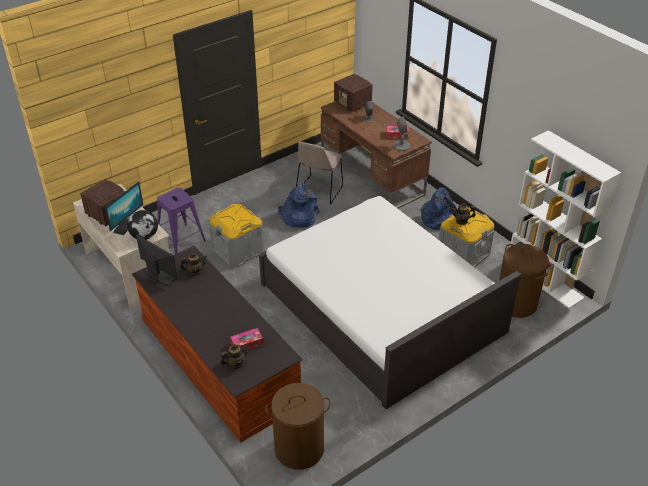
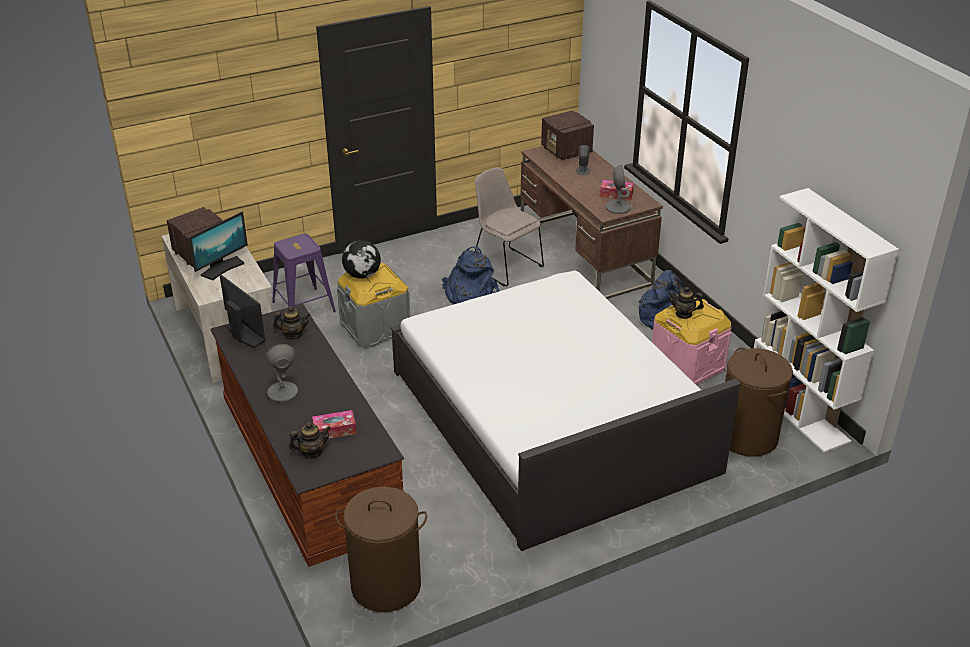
camera: 10 degrees right, 5 degrees down
(145, 236) = (240, 284): globe -> globe (363, 275)
(200, 319) = (282, 392): none -> grey table lamp
(318, 191) = (505, 266): beige chair -> beige chair turned 105 degrees clockwise
(463, 254) = (687, 365): grey storage box -> pink storage box

